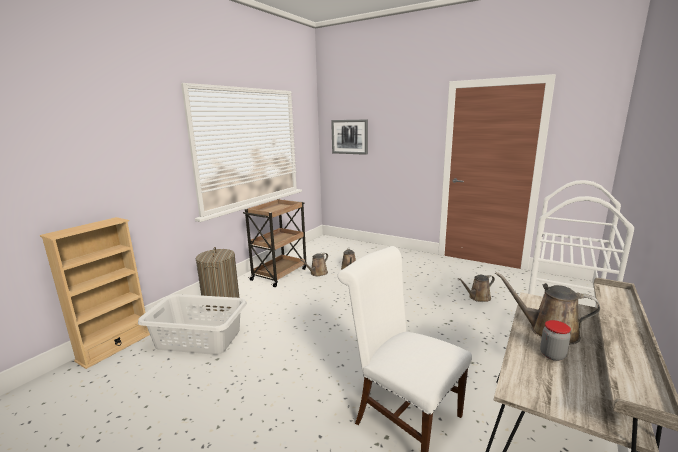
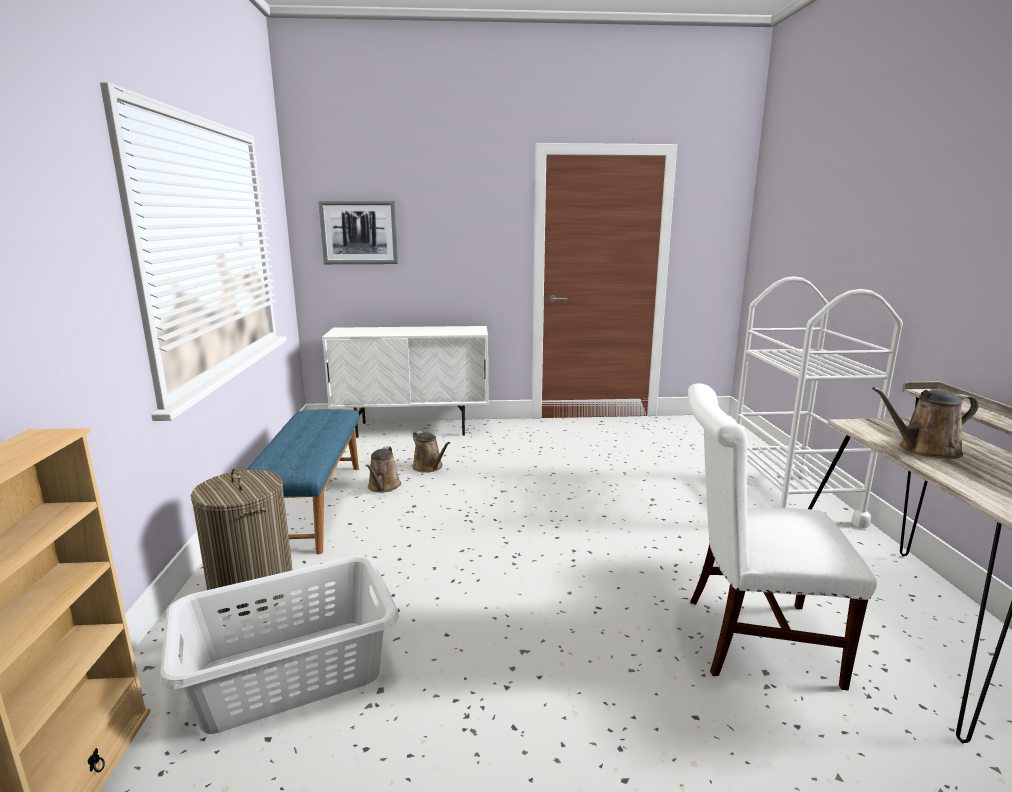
camera: 35 degrees left, 0 degrees up
(280, 274) = (311, 505): brown cart -> blue bench
(365, 247) = (413, 429): none -> white cabinet
(478, 297) = (646, 462): brown watering can -> none
(552, 355) = (970, 470): jar -> none

